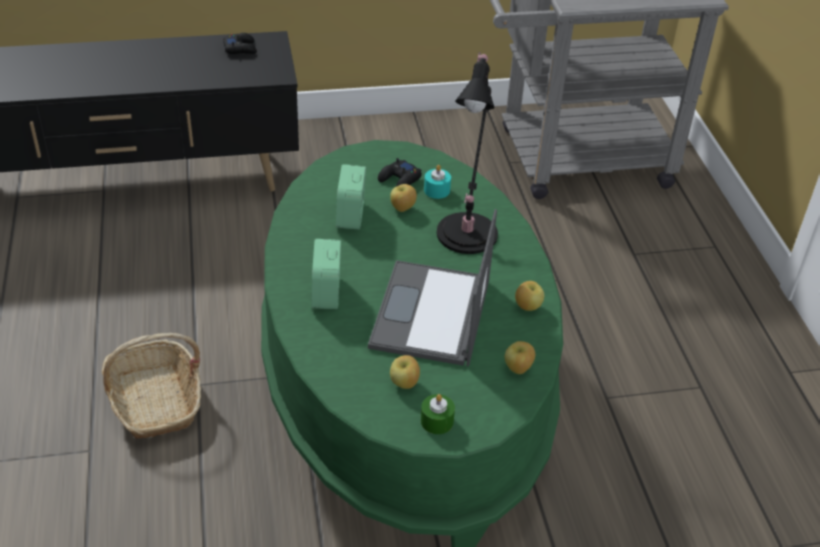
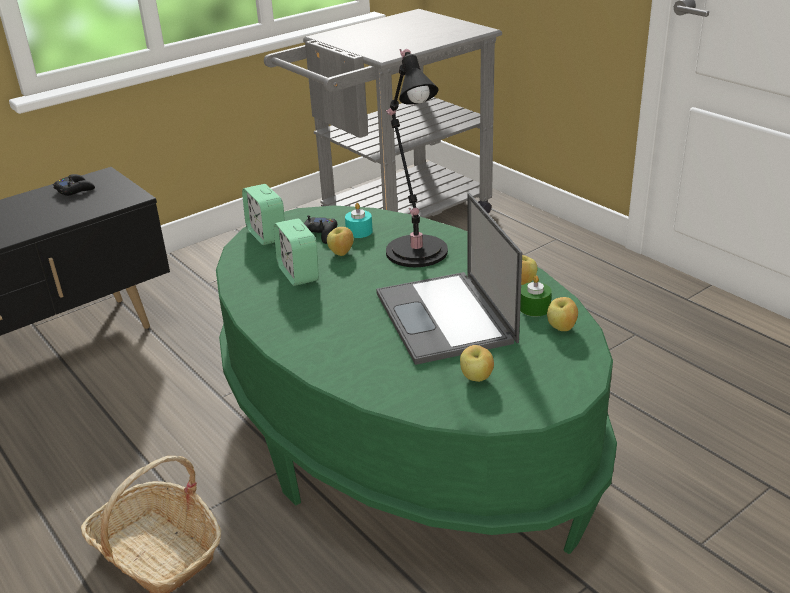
camera: 25 degrees left, 10 degrees down
(326, 293) = (332, 338): alarm clock -> alarm clock (266, 235)
(437, 421) = (535, 394): green candle -> green candle (534, 307)

